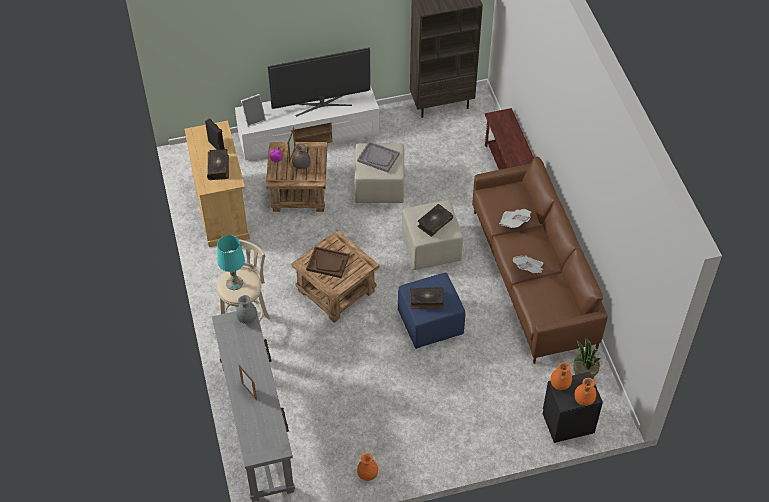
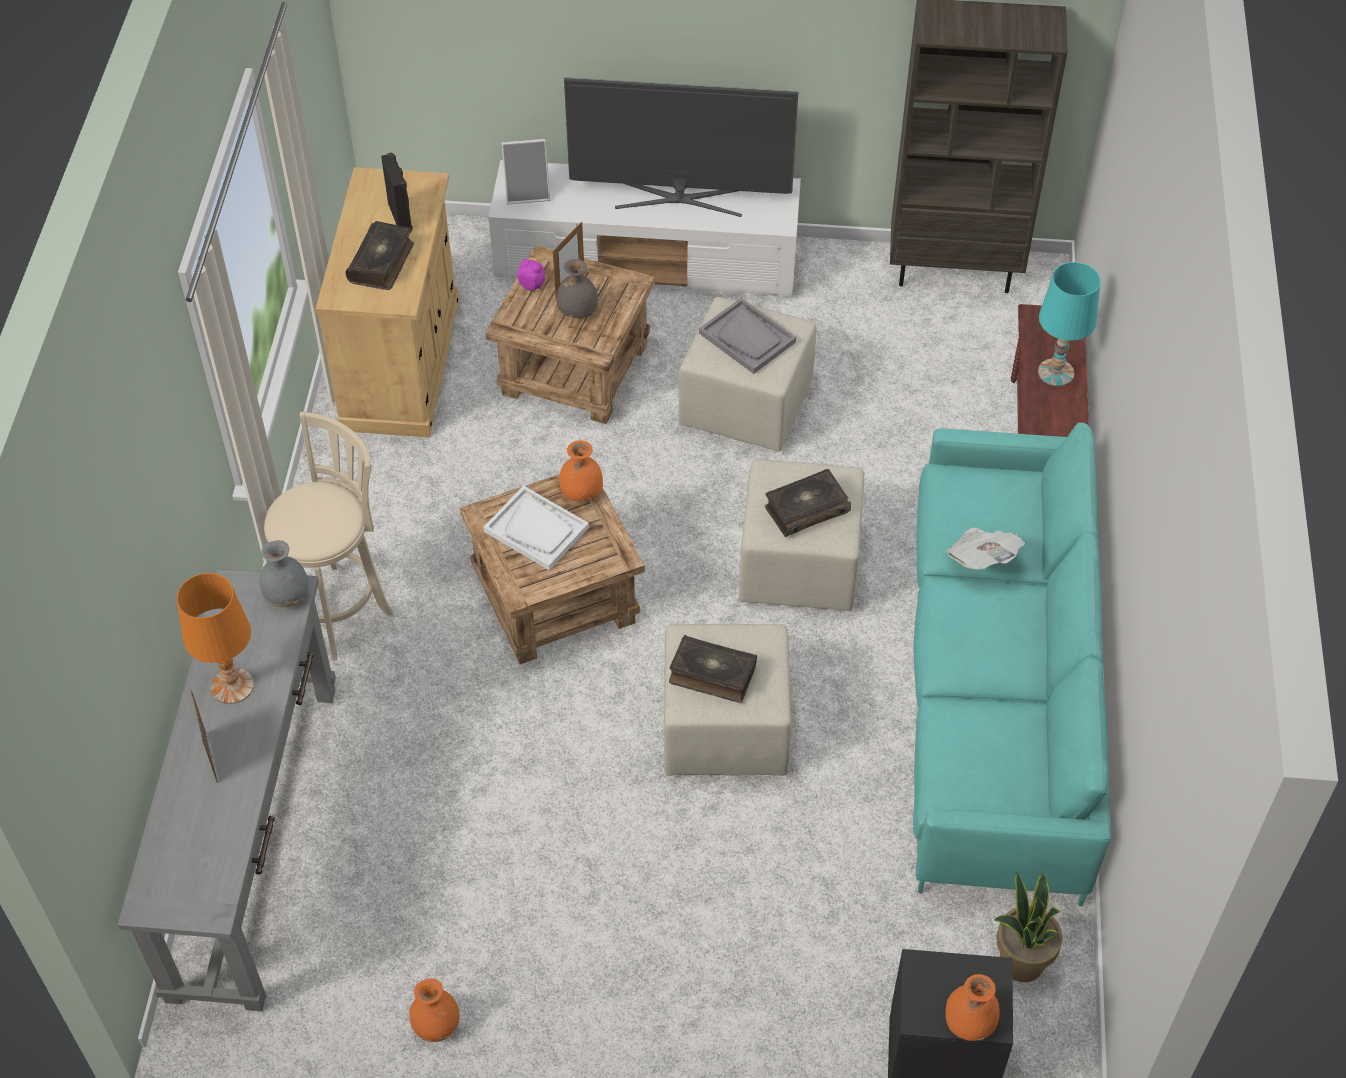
camera: 20 degrees right, 0 degrees up
(234, 283) = (304, 513): turquoise table lamp -> turquoise table lamp (1055, 373)
(243, 361) = (232, 686): none -> orange table lamp
(328, 263) = (536, 529): brown tray -> white tray
(431, 322) = (727, 728): blue ottoman -> beige ottoman
(528, 269) = (972, 673): newspaper -> none
(531, 278) = (994, 696): brown sofa -> turquoise sofa
(559, 384) = (926, 966): orange vase -> orange vase (580, 493)

